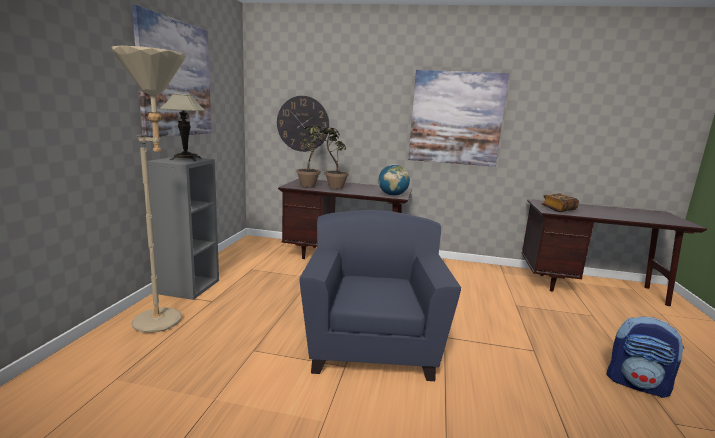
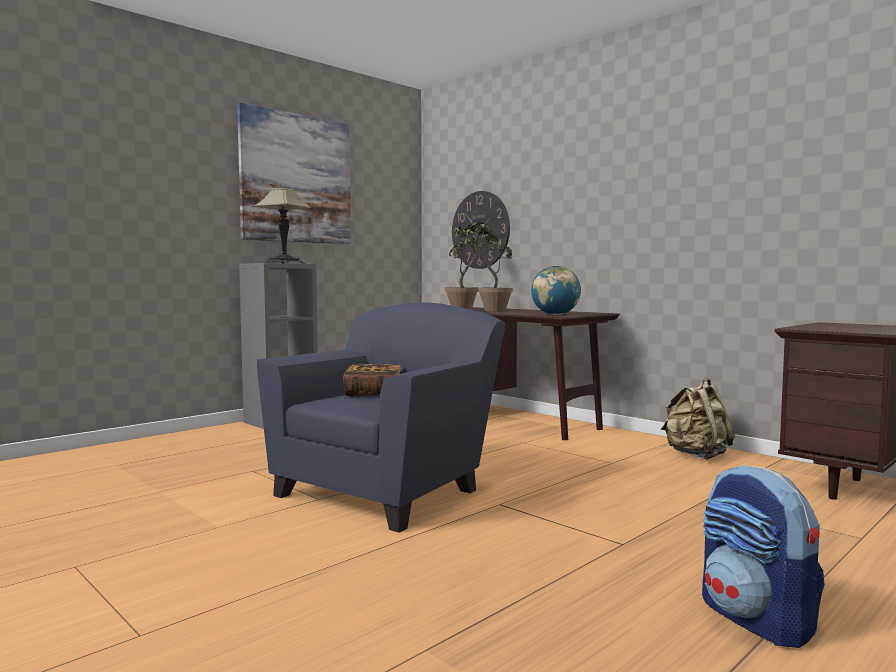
camera: 35 degrees right, 10 degrees down
(166, 323) = (215, 441): beige floor lamp -> none
(456, 118) = (680, 190): picture -> none
(468, 270) = (696, 455): none -> beige backpack
(558, 209) = (837, 328): book -> book (373, 393)

